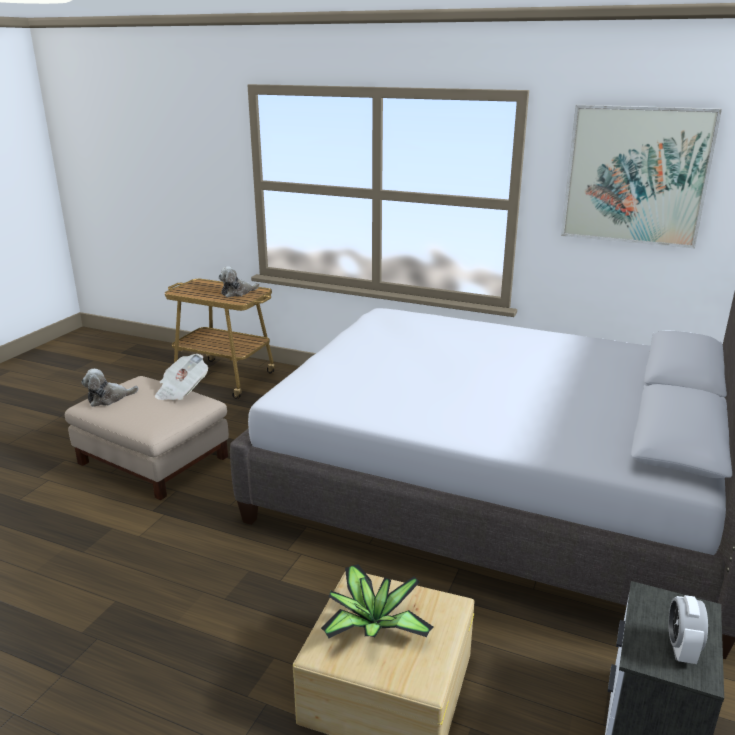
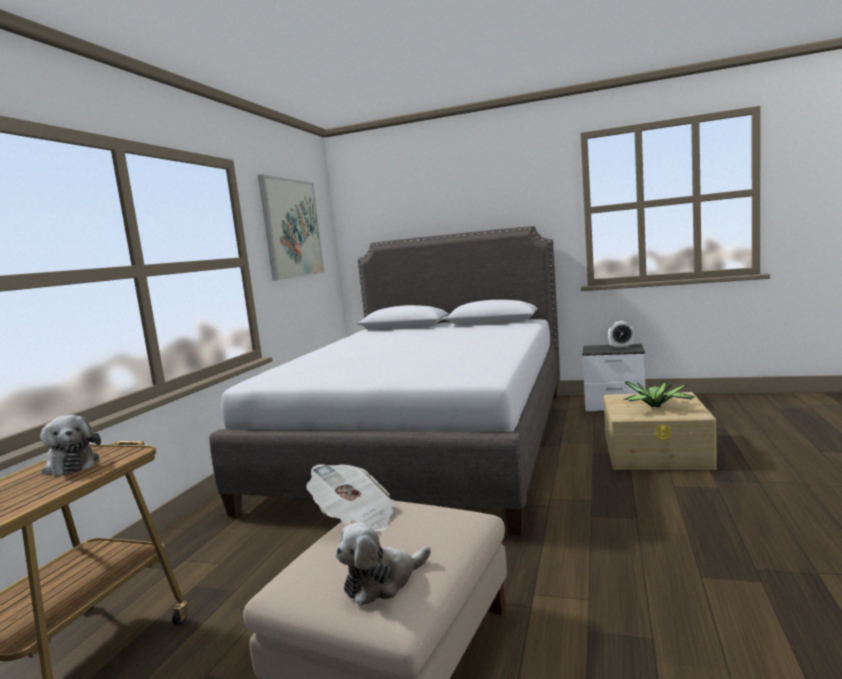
camera: 95 degrees left, 15 degrees down
(108, 399) = (382, 582): plush toy -> plush toy turned 90 degrees clockwise

